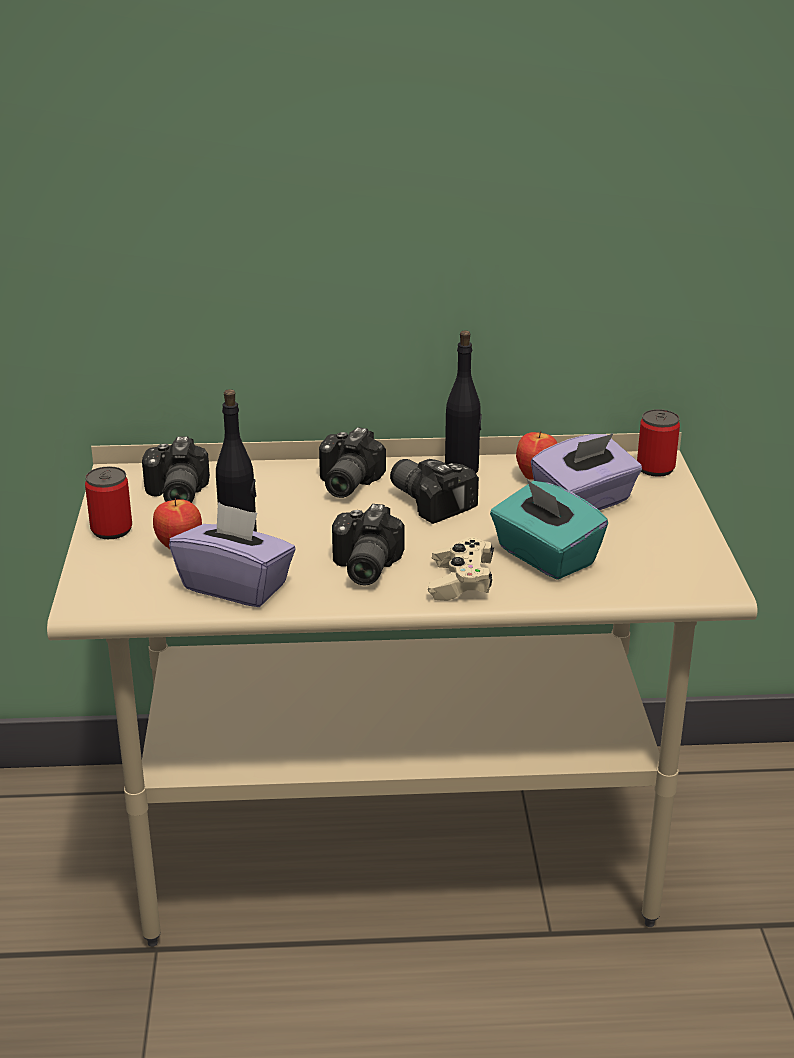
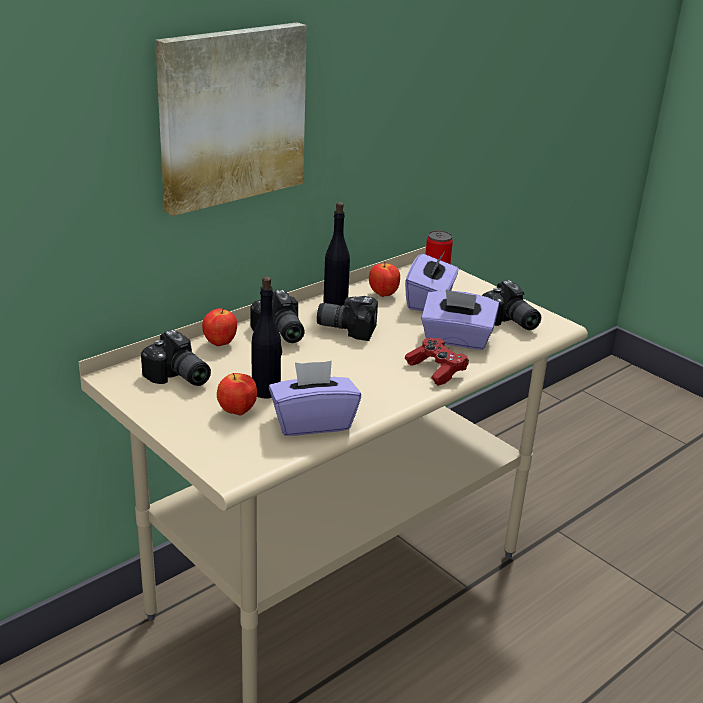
camera: 40 degrees left, 0 degrees up
(111, 530) = (170, 417): can -> none
(267, 474) = (220, 343): none -> apple
(319, 189) = (231, 116): none -> picture
(362, 567) = (369, 381): camera -> camera (509, 322)
(461, 582) = (436, 370): beige game controller -> red game controller
(545, 557) = (456, 339): turquoise tissue box -> purple tissue box

